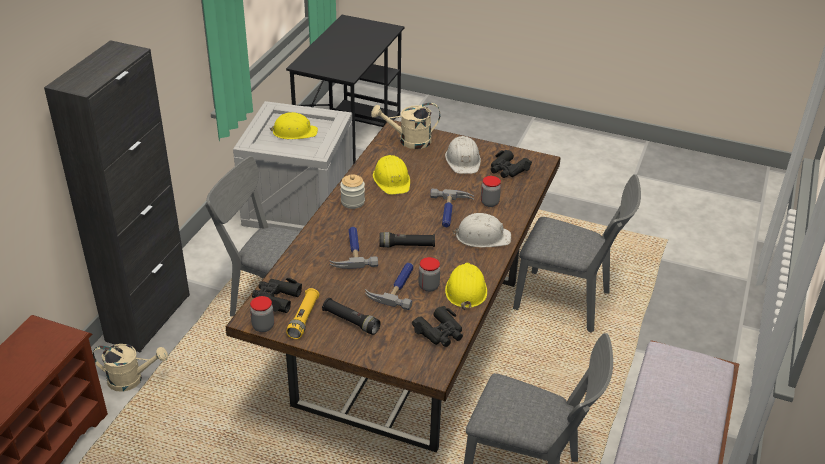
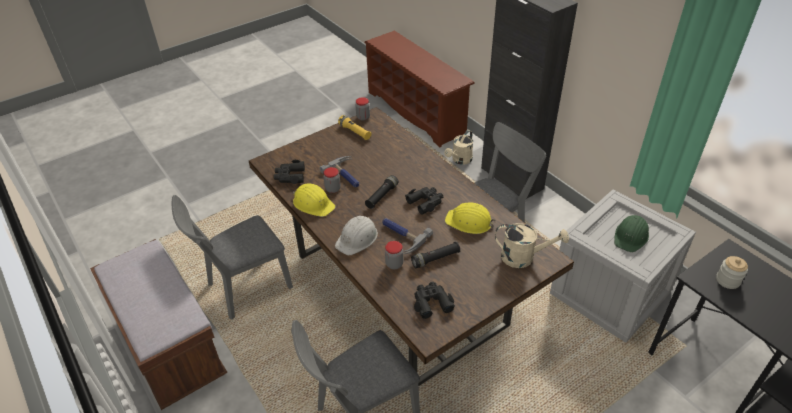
camera: 125 degrees right, 5 degrees up
(276, 299) = (381, 127): black binoculars -> black binoculars (425, 202)
(294, 132) = (631, 236): yellow hard hat -> green hard hat
(351, 321) = (335, 147): black flashlight -> black flashlight (435, 259)
(352, 202) = (455, 190): jar -> jar (727, 280)
(352, 251) = (399, 170): hammer -> none
(409, 141) = (524, 257): beige watering can -> beige watering can turned 75 degrees clockwise
(463, 160) = (468, 279): white hard hat -> none

